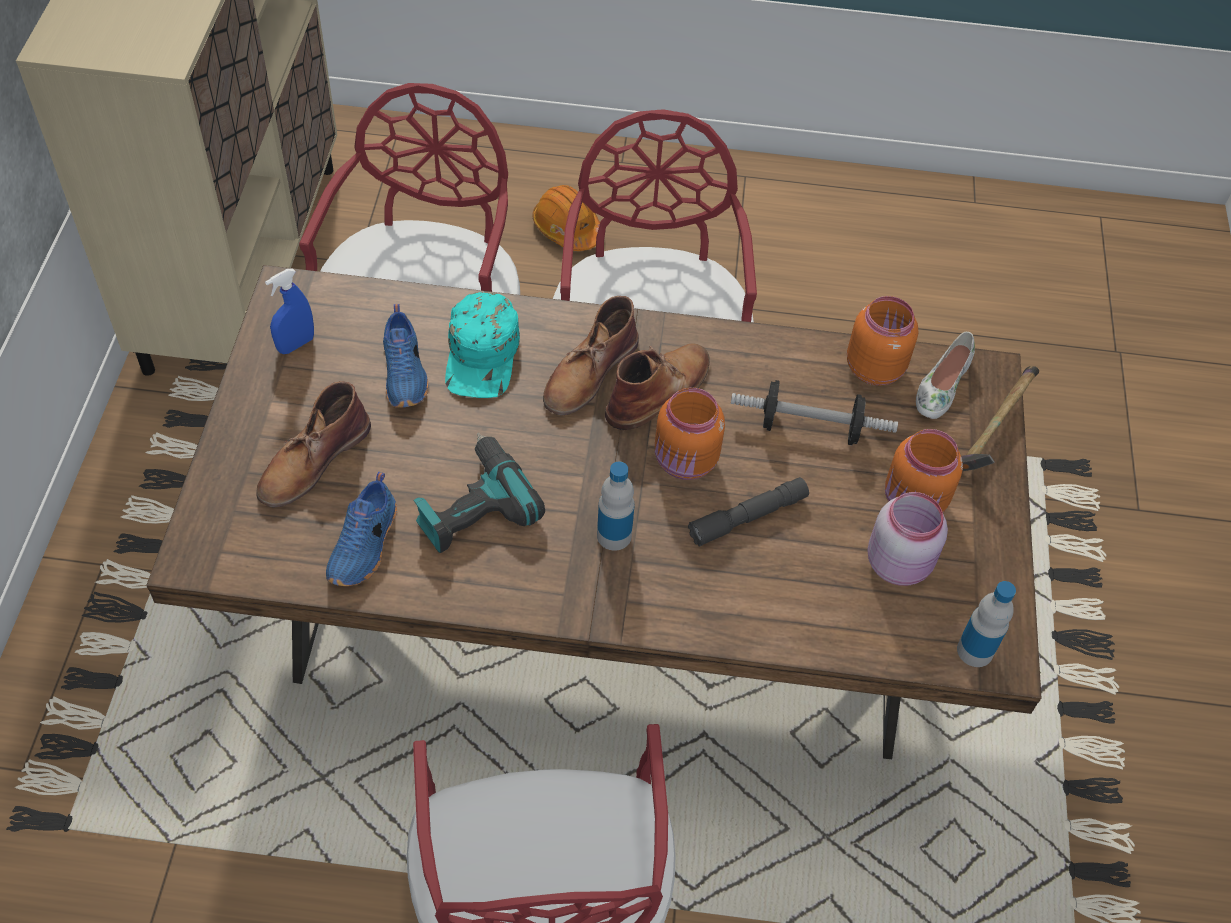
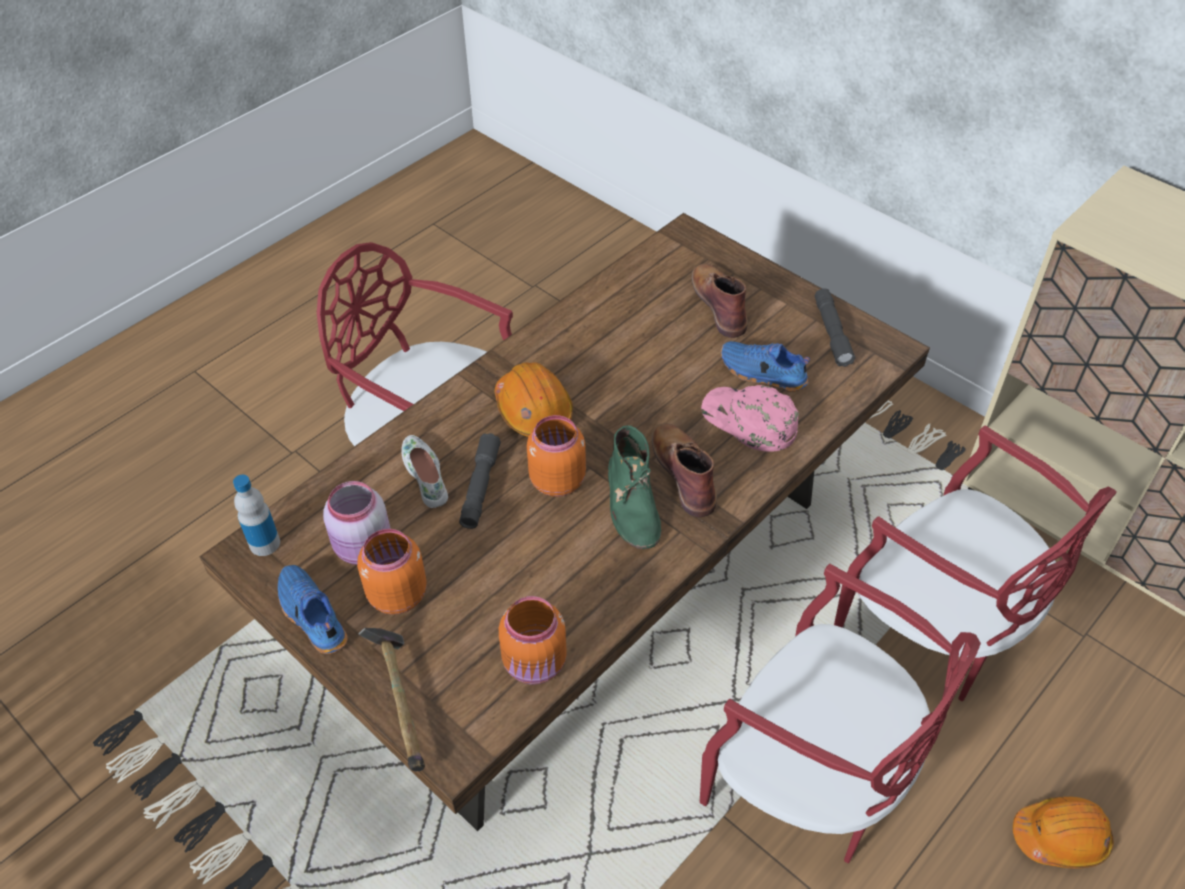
camera: 130 degrees right, 5 degrees down
(296, 344) = (832, 333): blue spray bottle -> grey flashlight
(365, 546) = (632, 299): blue shoe -> blue shoe (311, 616)
(472, 505) = (620, 356): power drill -> none
(483, 355) = (748, 421): turquoise cap -> pink cap
(614, 535) = (533, 410): bottle -> orange hard hat
(660, 390) = (632, 503): brown boot -> green boot
(809, 428) = (518, 574): dumbbell -> none
(941, 385) = (475, 701): white shoe -> white shoe (426, 475)

